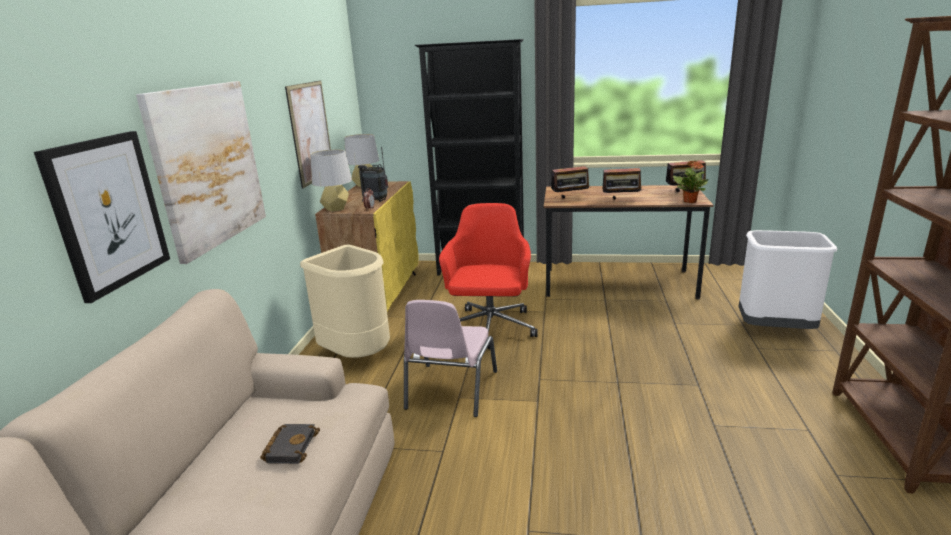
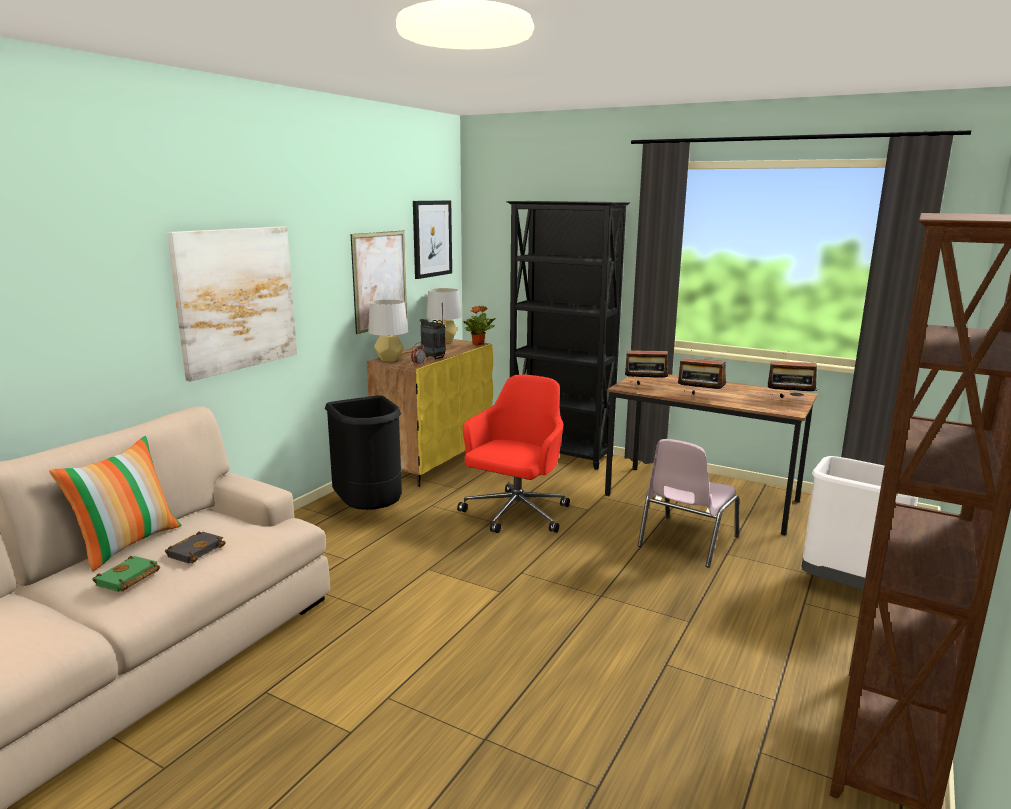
camera: 20 degrees right, 5 degrees down
(108, 213) = (118, 325): picture -> picture (431, 238)
(201, 461) = (128, 544): none -> pillow
(243, 502) = (128, 579): none -> green book
(358, 355) = (370, 510): beige trash can -> black trash can
(450, 390) = (425, 561): pink chair -> pink chair (686, 541)
(689, 201) = (780, 410): potted plant -> potted plant (478, 344)

